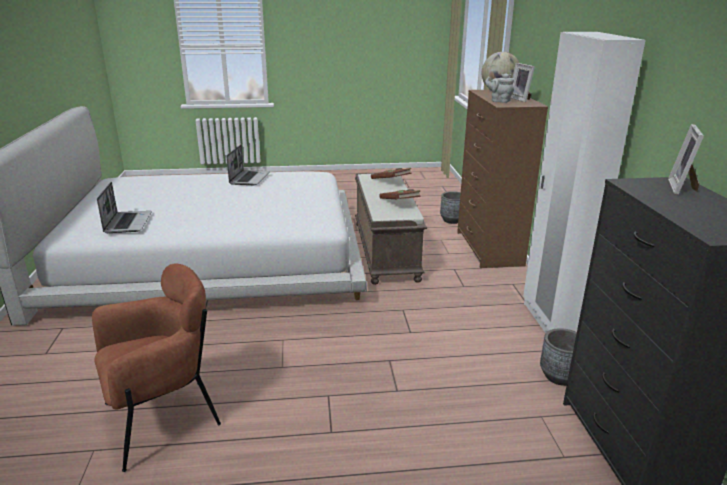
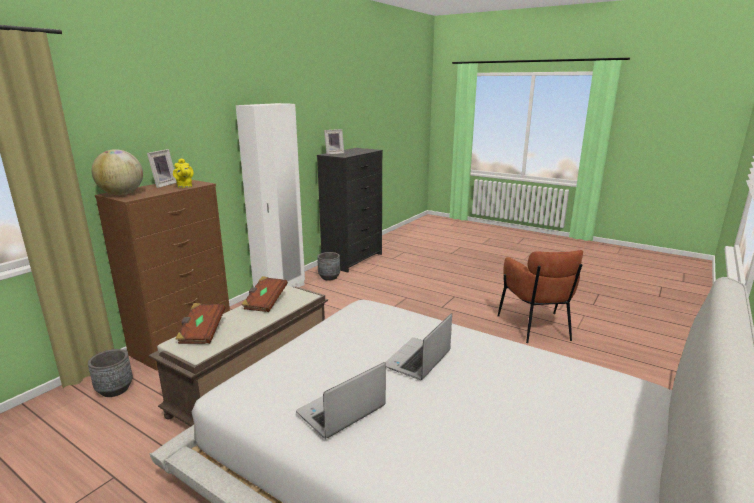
camera: 140 degrees left, 5 degrees down
(127, 223) = (558, 371): laptop -> laptop (418, 360)
(163, 419) = (537, 327): brown armchair -> brown armchair turned 105 degrees counterclockwise
(499, 101) = (184, 186): grey teapot -> yellow teapot

